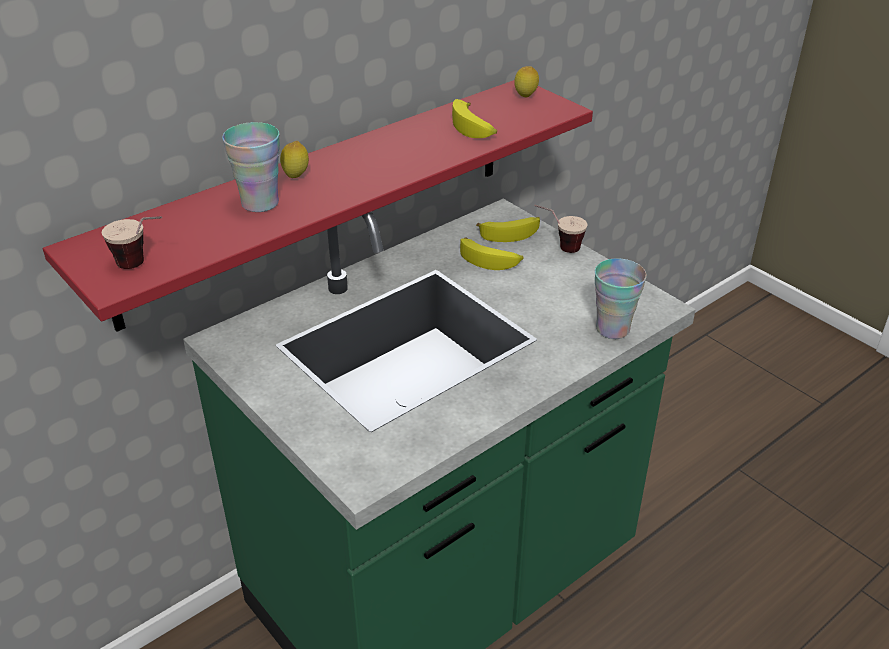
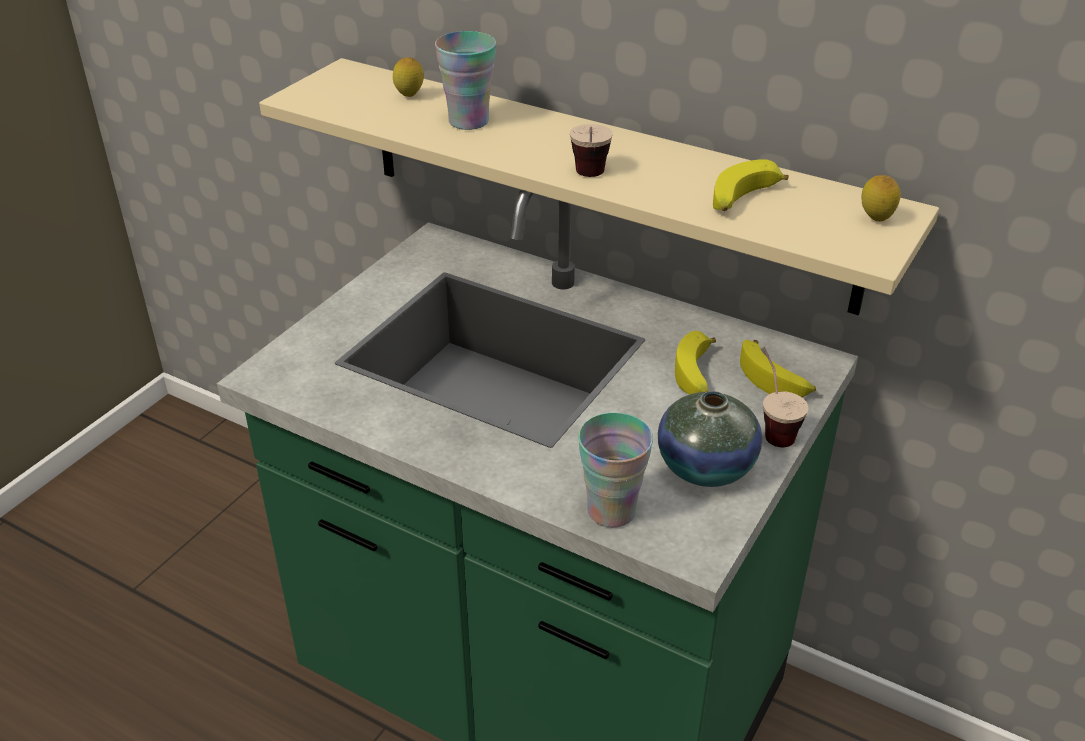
camera: 70 degrees right, 0 degrees up
(143, 266) = (329, 101): cup -> cup (589, 179)
(296, 177) = (534, 126): lemon -> lemon (409, 97)
(321, 197) = (602, 181): red shelf -> beige shelf
(585, 282) = (705, 467): none -> vase

